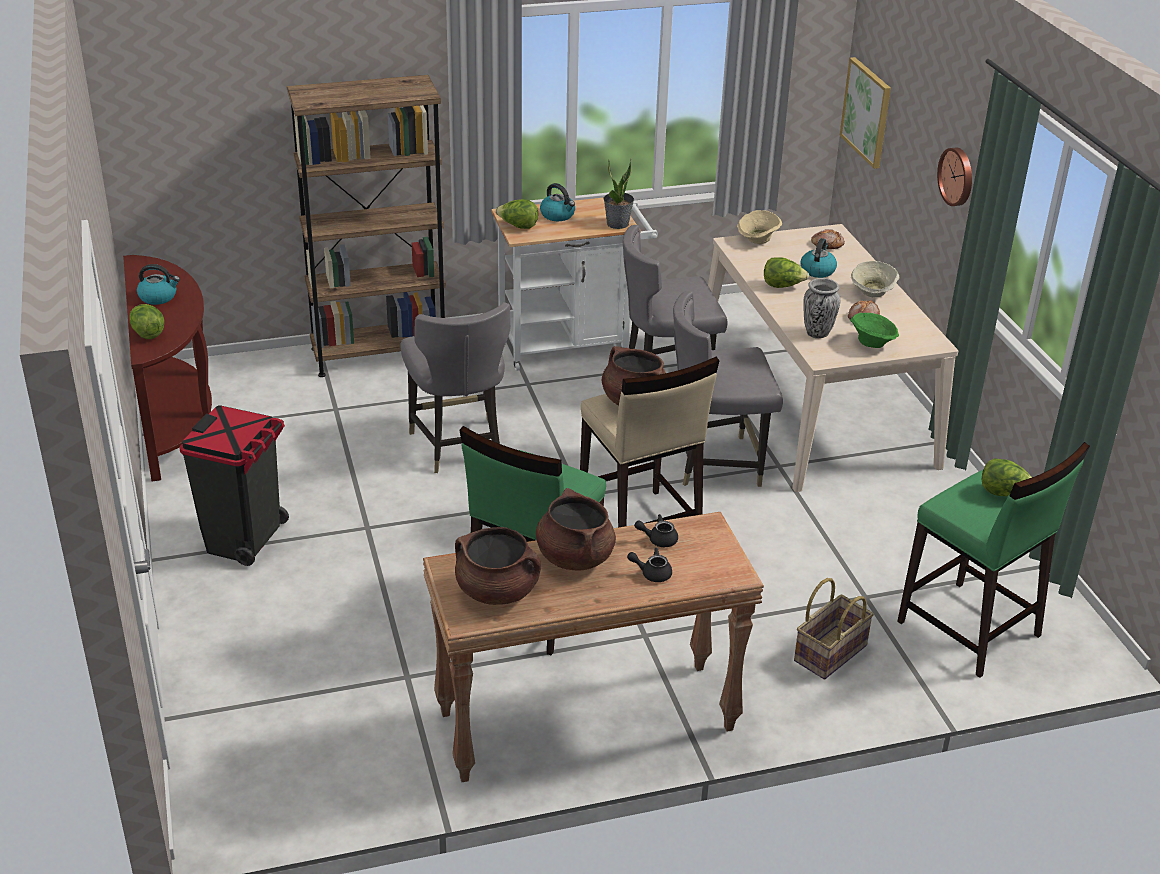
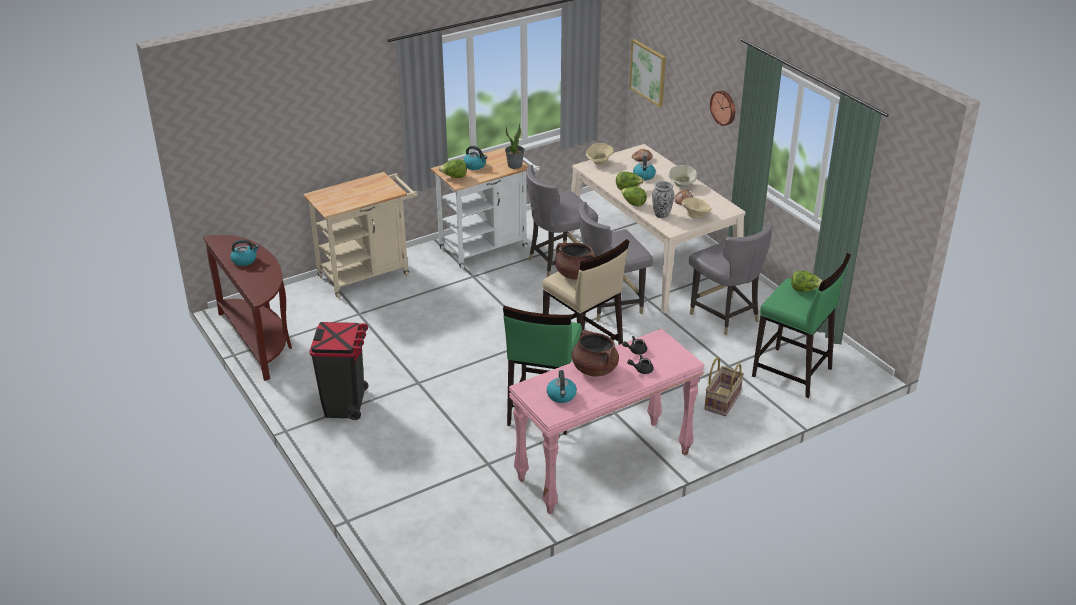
camera: 15 degrees left, 0 degrees up
(147, 333) = (252, 284): lettuce -> lettuce (633, 203)
(379, 354) = (368, 274): brown bookcase -> beige cart
(458, 446) = (449, 323): grey chair -> grey chair (725, 316)
(498, 591) = (561, 396): brown cooking pot -> kettle
(586, 723) = (604, 467): brown console table -> pink console table
(872, 344) = (695, 216): green bowl -> beige bowl

